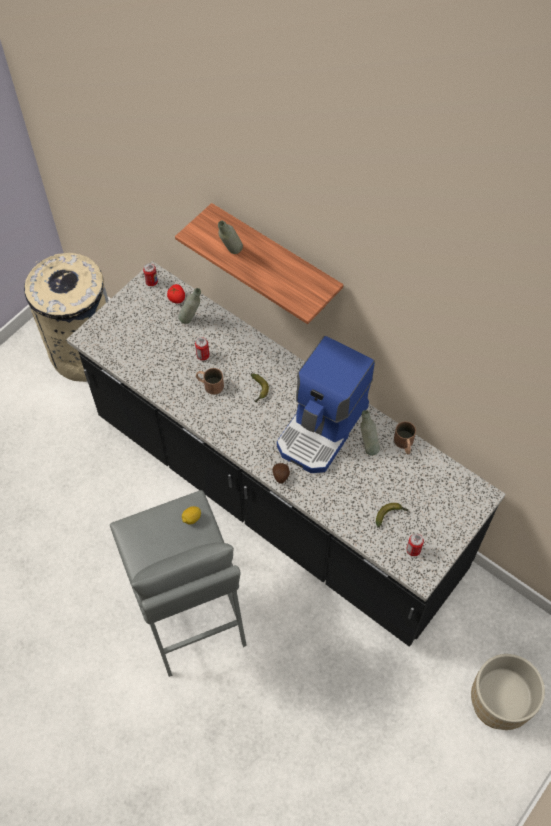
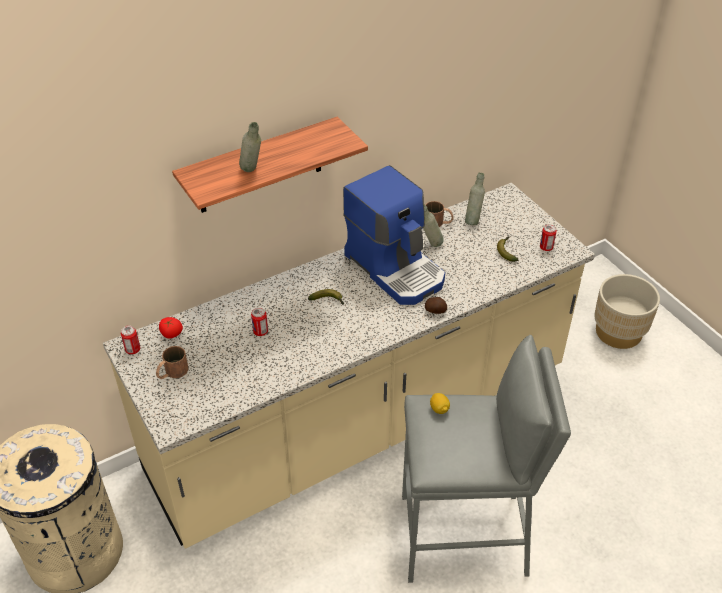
camera: 70 degrees left, 15 degrees down
(191, 320) = (208, 329): grey bottle -> grey bottle (473, 220)
(209, 384) = (300, 335): brown mug -> brown mug (172, 372)
(276, 495) = (361, 422): black counter -> beige counter

